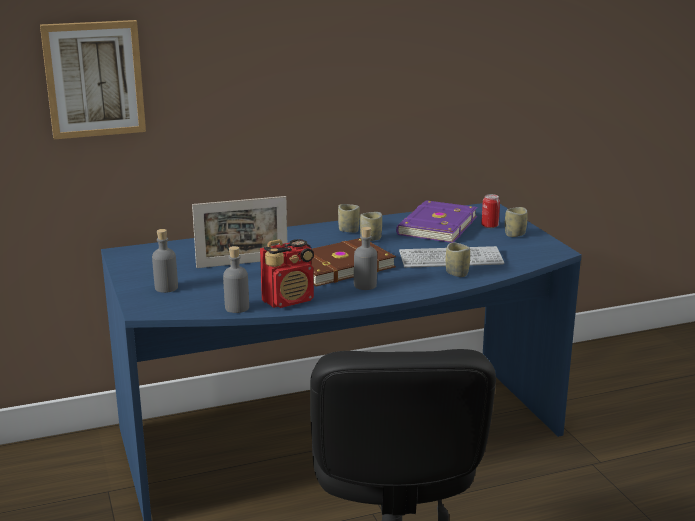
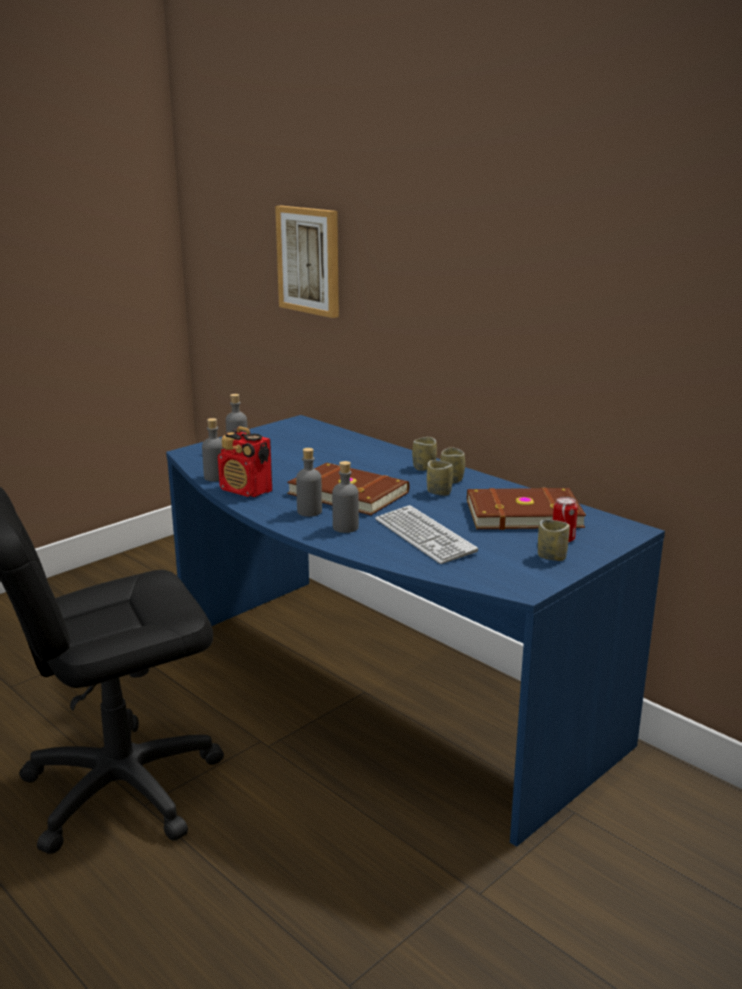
camera: 65 degrees right, 0 degrees up
(242, 263) = (317, 459): picture frame -> none
(411, 279) = (345, 527): none -> grey bottle
(435, 226) = (522, 513): purple book -> brown book
(457, 273) = (385, 545): cup -> cup (424, 467)

